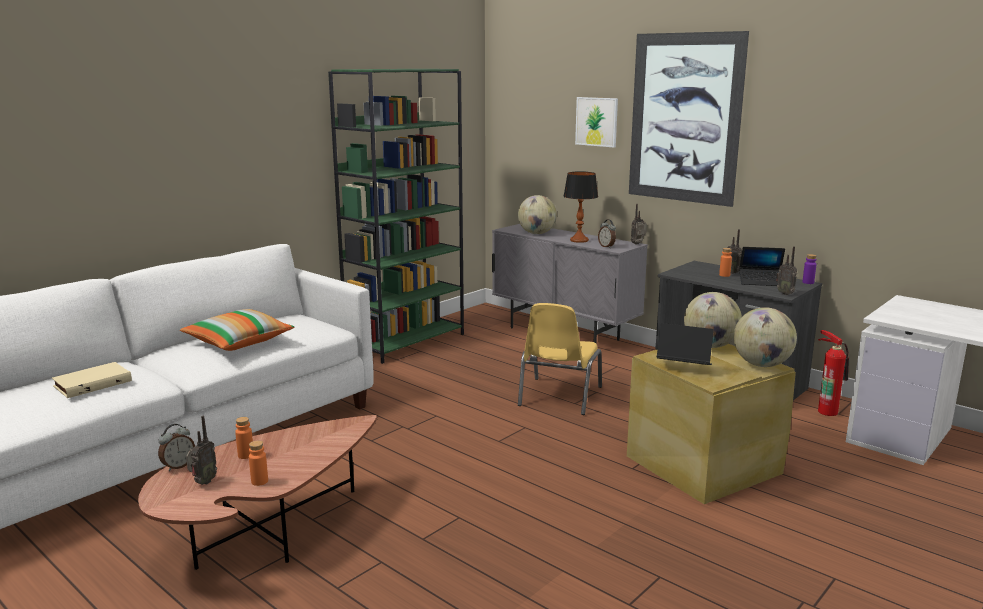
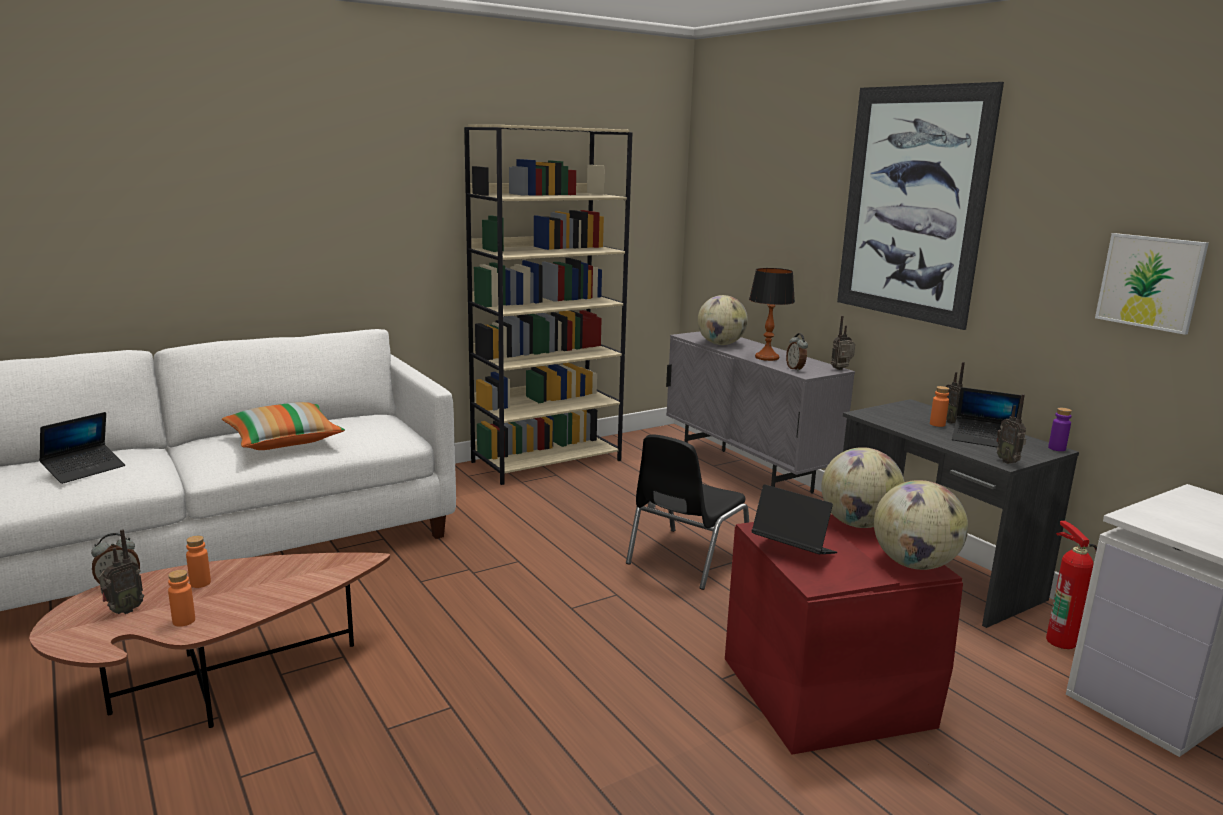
camera: 15 degrees right, 0 degrees up
(92, 383) = (84, 470): beige book -> laptop
(406, 341) = (547, 461): green bookcase -> beige bookcase
(558, 397) = (686, 559): yellow chair -> black chair
(596, 121) = (806, 204): picture -> picture (1150, 282)
(703, 463) = (827, 690): beige storage box -> red storage box

